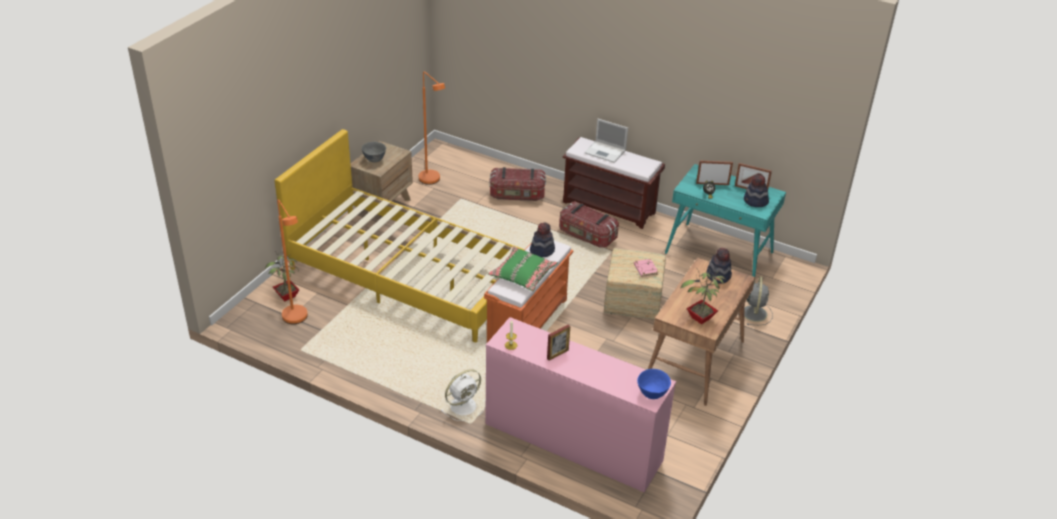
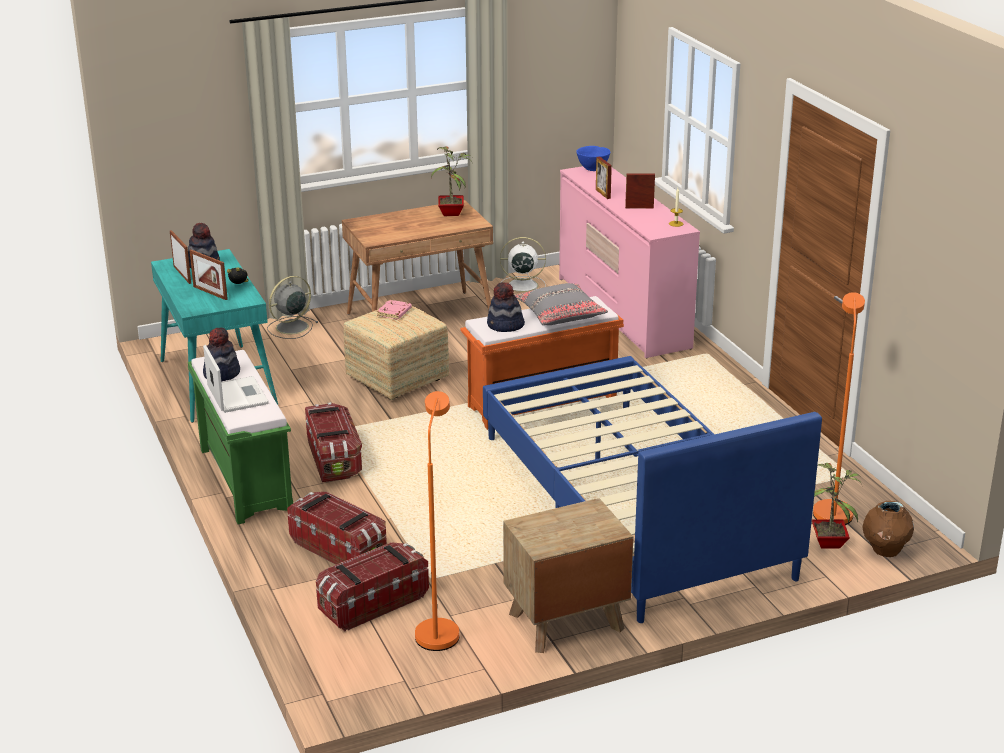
camera: 140 degrees left, 10 degrees down
(253, 304) = (885, 551): none -> brown vase
(374, 160) = (580, 527): grey bowl -> none
(408, 275) = (632, 505): yellow bed -> blue bed
(464, 405) = (699, 367): white fan -> white fan (521, 285)
(472, 180) = (372, 603): none -> storage box
(522, 274) = (560, 314): green pillow -> grey pillow
(603, 360) = (603, 194): none -> picture frame
(610, 207) = (244, 479): brown bench -> green bench
(718, 276) = (374, 230): hat -> hat (221, 373)

